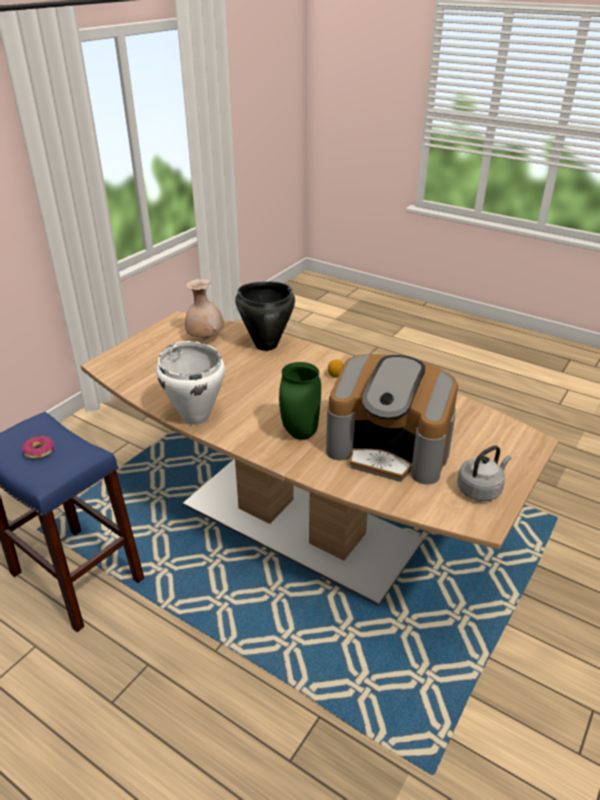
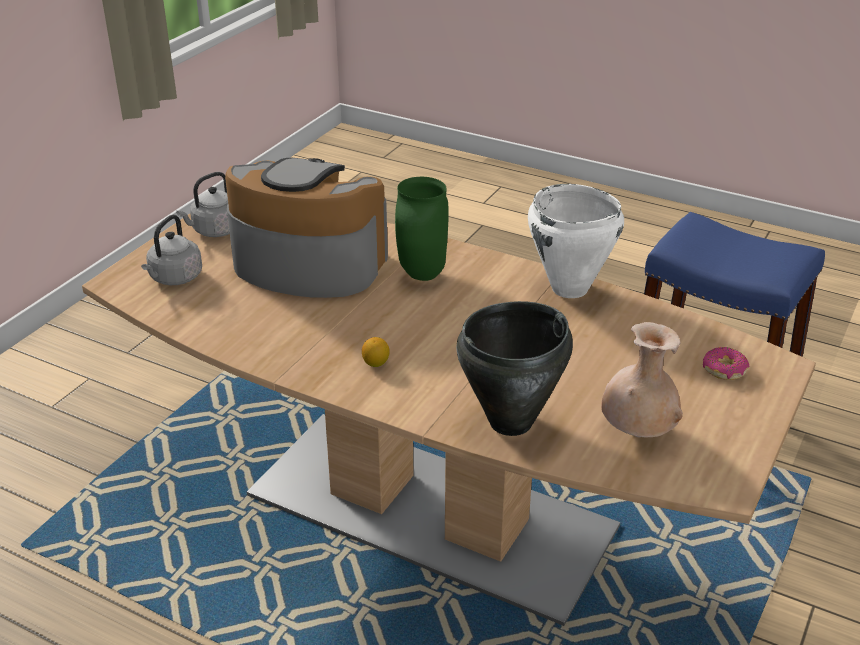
camera: 175 degrees right, 0 degrees up
(39, 451) = (738, 249): donut -> donut (724, 370)
(489, 441) = (174, 278): none -> grey kettle

